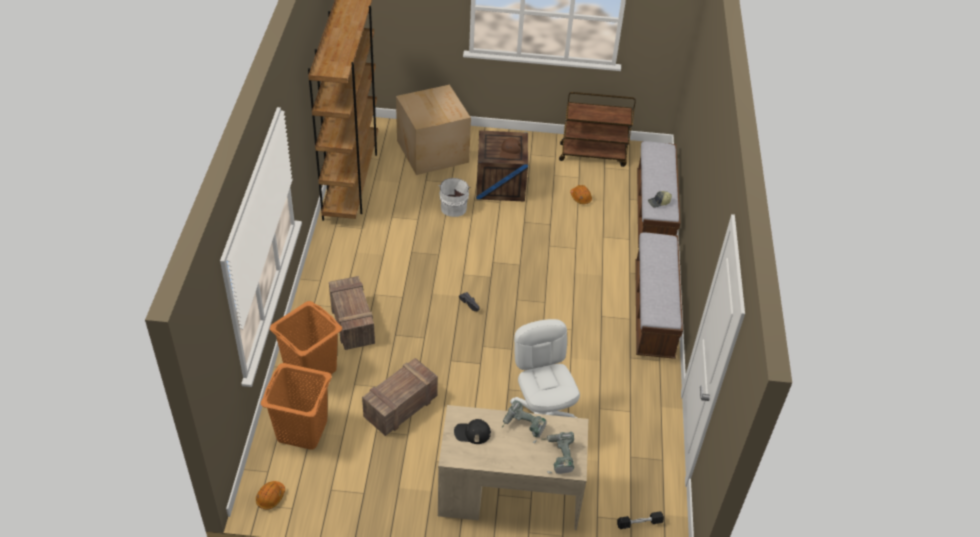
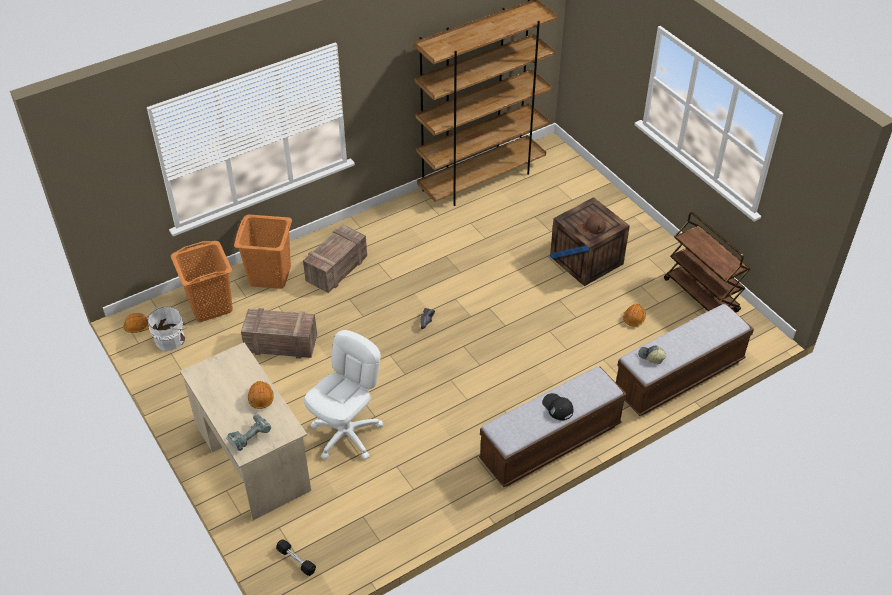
camera: 55 degrees right, 0 degrees up
(433, 150) = (574, 200): cardboard box -> none
(454, 207) = (524, 249): white bucket -> white bucket (171, 339)
(472, 433) = (228, 371): black cap -> black cap (557, 407)
(523, 427) = (261, 398): power drill -> orange hard hat

